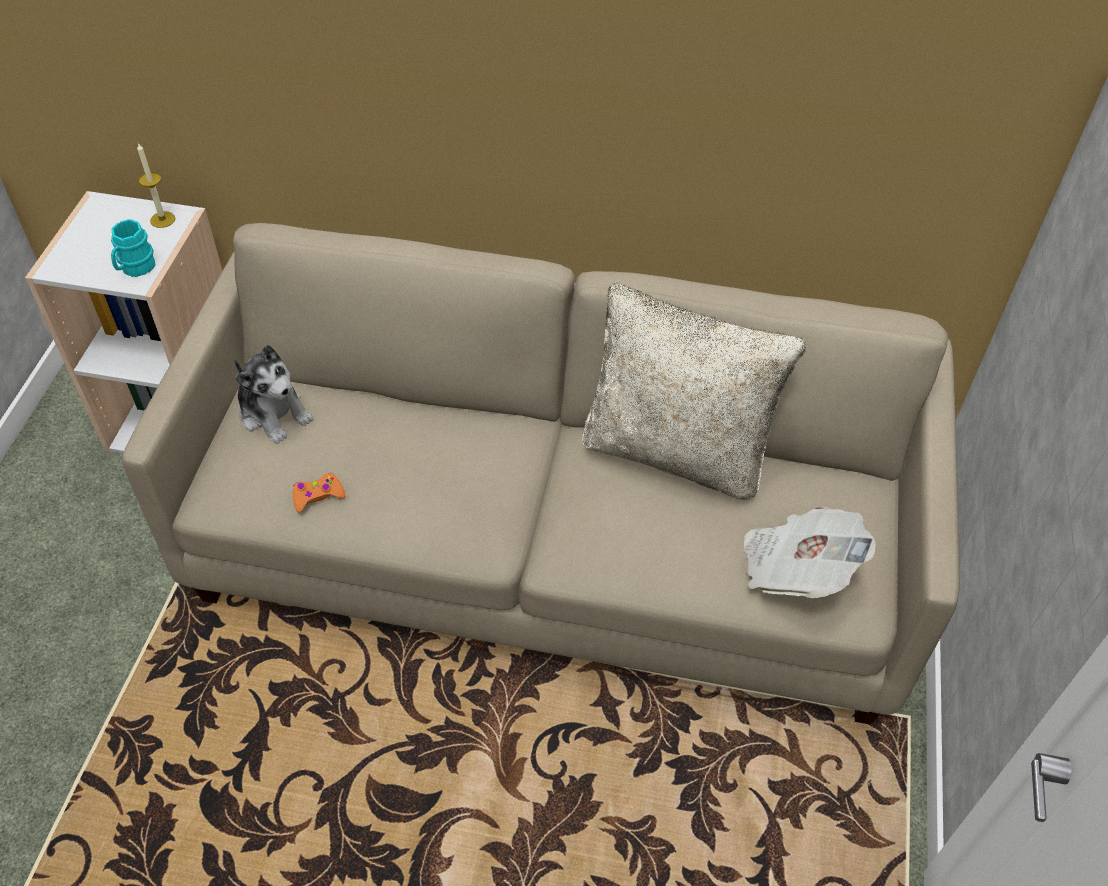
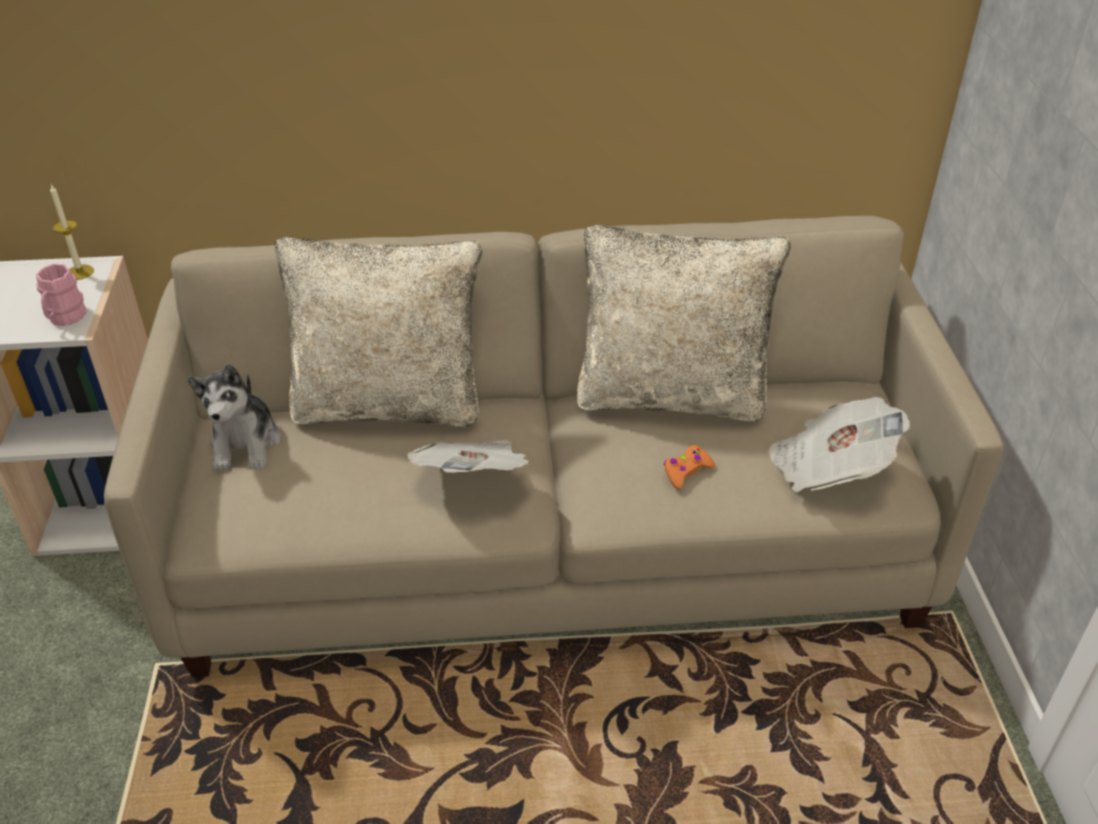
camera: 15 degrees left, 10 degrees down
(135, 268) = (64, 318): turquoise mug -> pink mug
(274, 413) = (246, 444): plush toy -> plush toy turned 60 degrees clockwise
(318, 496) = (323, 507): orange game controller -> orange game controller (686, 471)
(411, 406) = (390, 409): none -> beige pillow
(459, 499) = (474, 478): none -> newspaper

